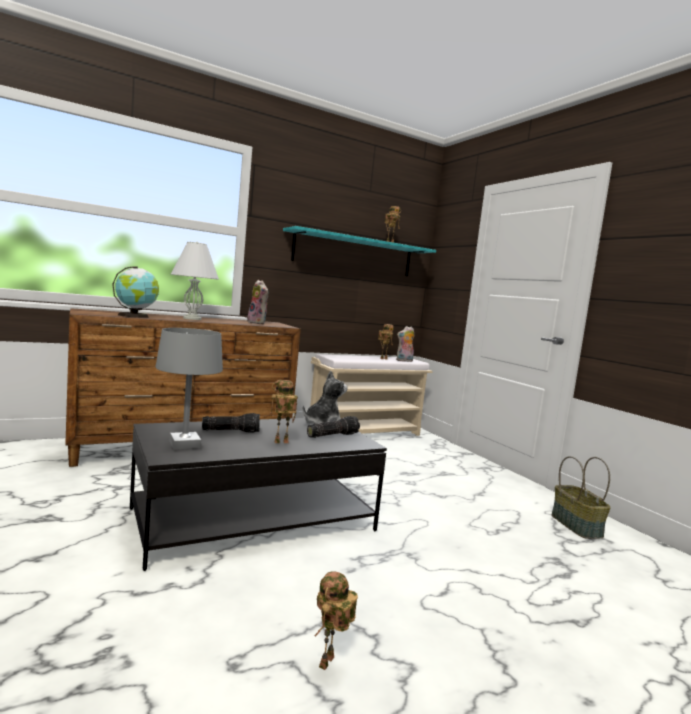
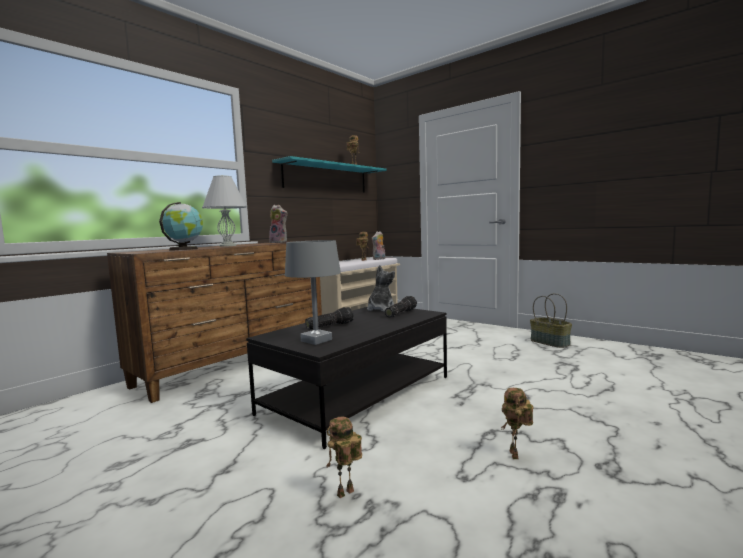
camera: 20 degrees left, 0 degrees up
(280, 443) = (377, 324): toy robot -> toy robot (345, 495)

